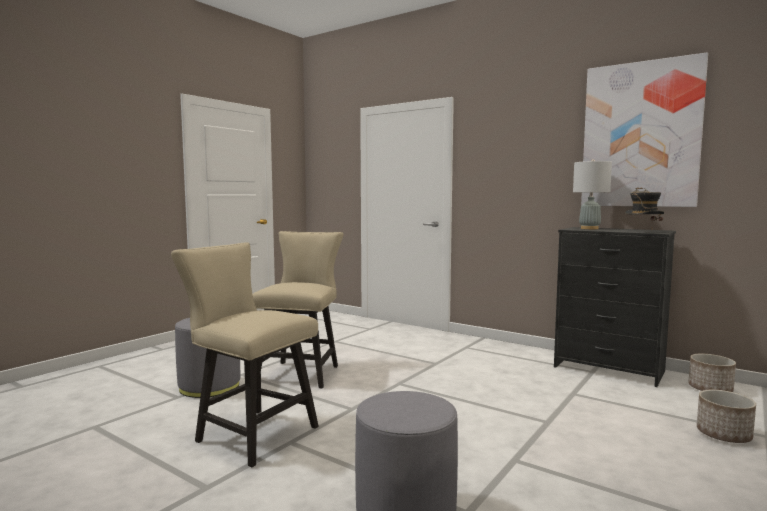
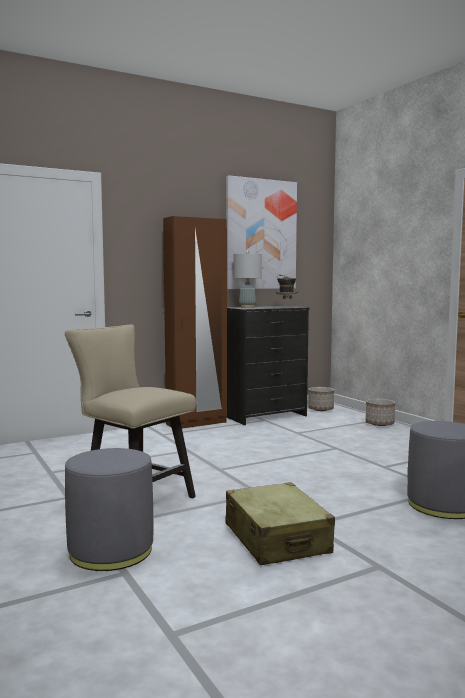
camera: 65 degrees left, 0 degrees up
(250, 433) = (277, 539): beige chair -> beige suitcase
(521, 350) = (196, 423): none -> brown wardrobe

